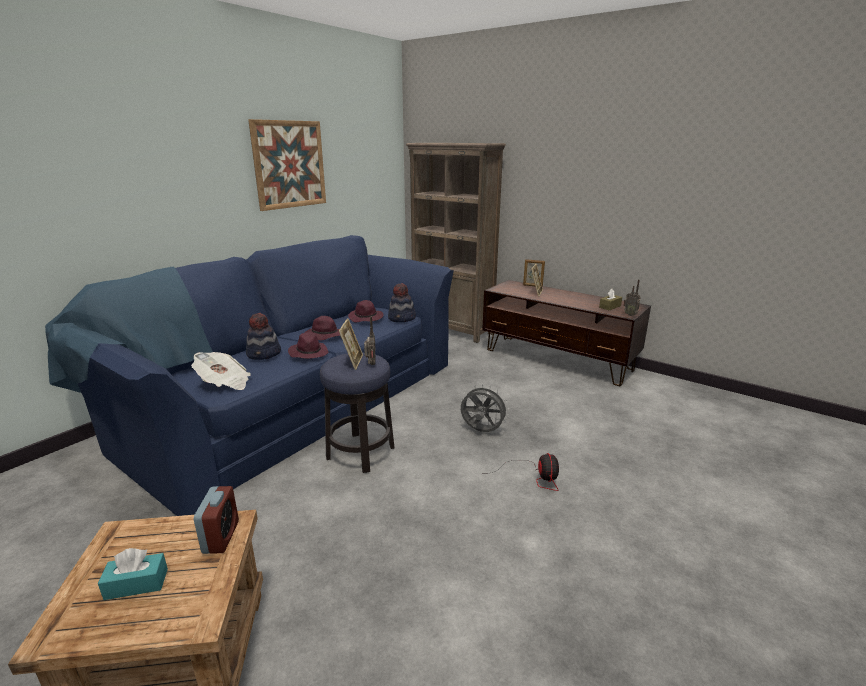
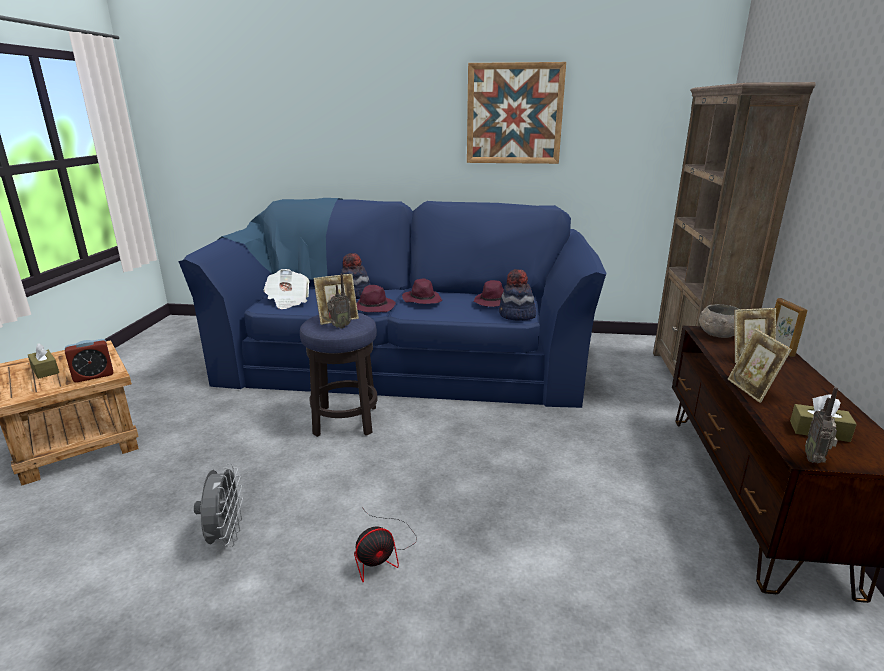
camera: 60 degrees right, 0 degrees up
(136, 584) = (45, 370): turquoise tissue box -> brown tissue box
(481, 431) = (451, 480): grey fan -> grey fan (225, 537)
(504, 288) = (718, 334): none -> grey bowl
(567, 303) = (751, 390): none -> picture frame

